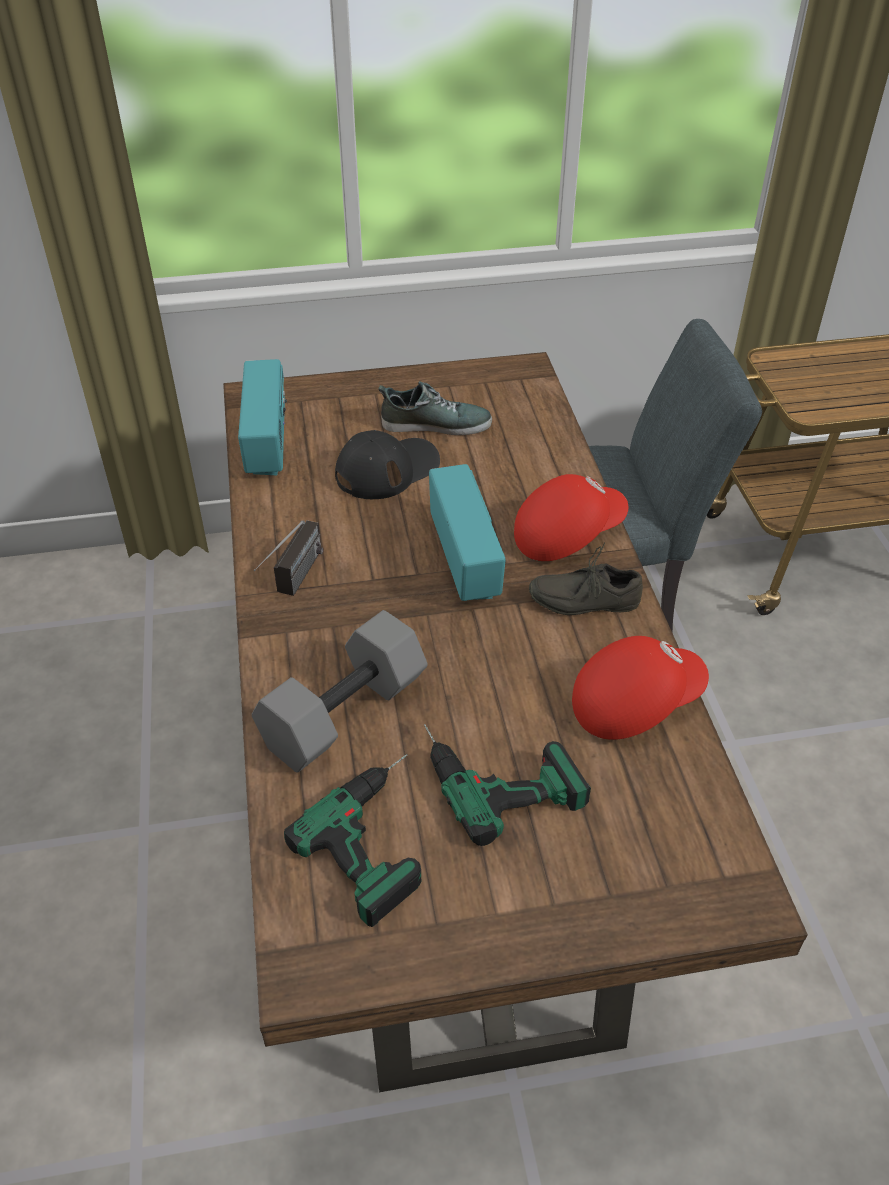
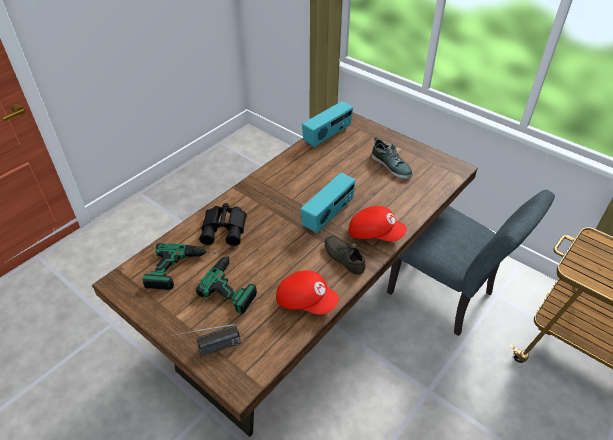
camera: 50 degrees right, 0 degrees up
(294, 583) = (269, 183): radio -> radio (209, 350)
(343, 711) = (225, 228): grey dumbbell -> black binoculars
(387, 469) = (350, 169): black cap -> none

